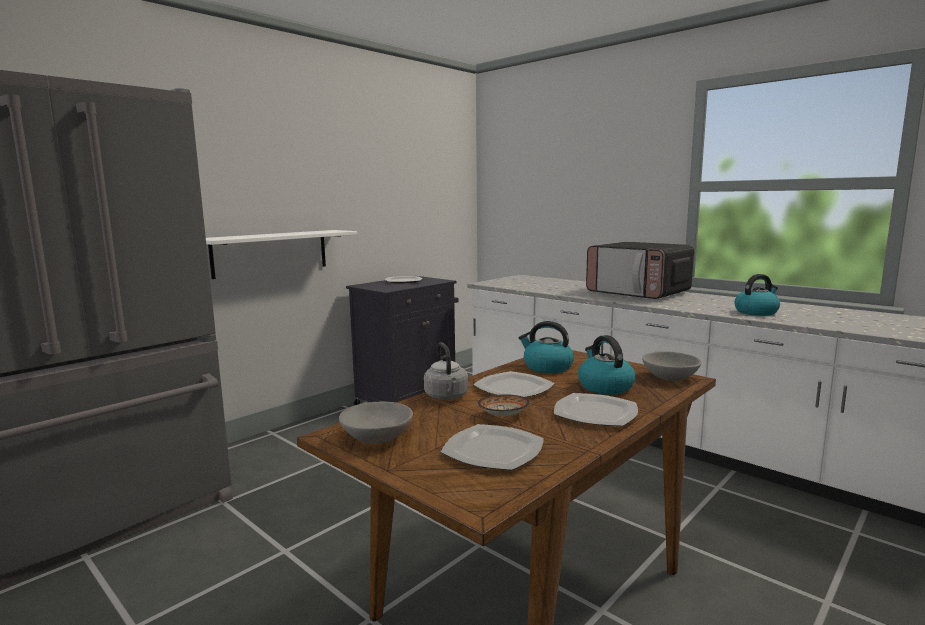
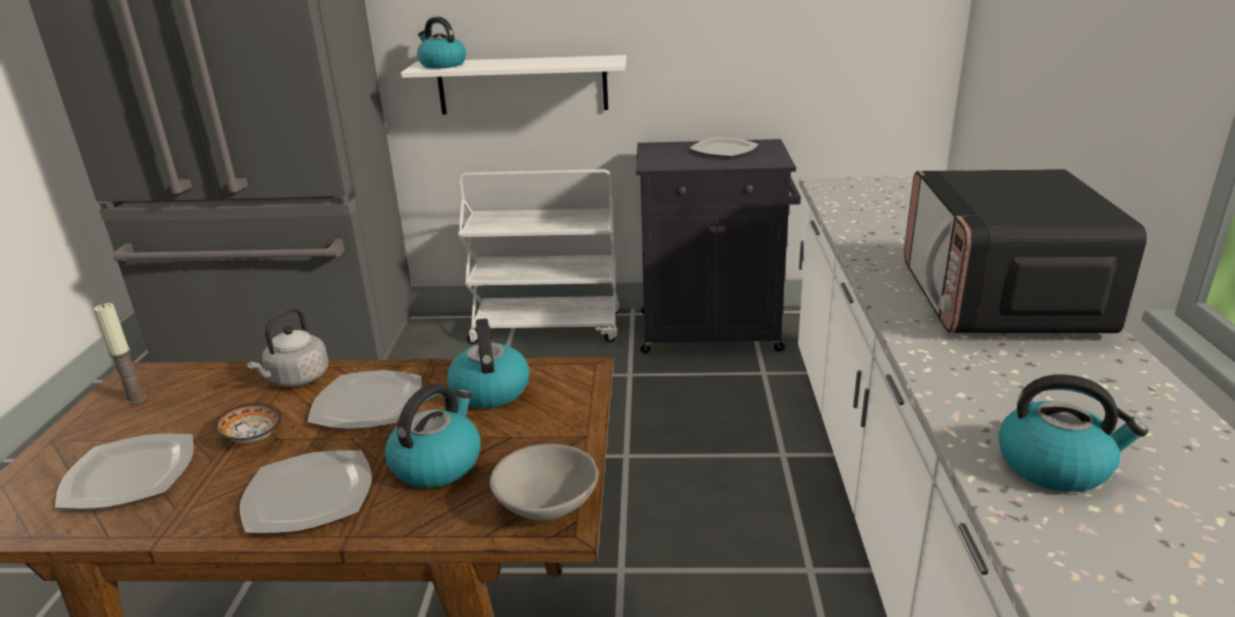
camera: 50 degrees right, 15 degrees up
(227, 237) = (442, 65): none -> kettle
(308, 431) = (547, 328): none -> white cart
(377, 438) = (136, 399): grey bowl -> candle

